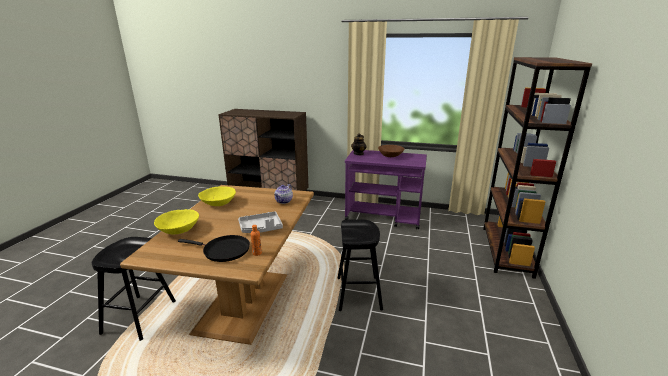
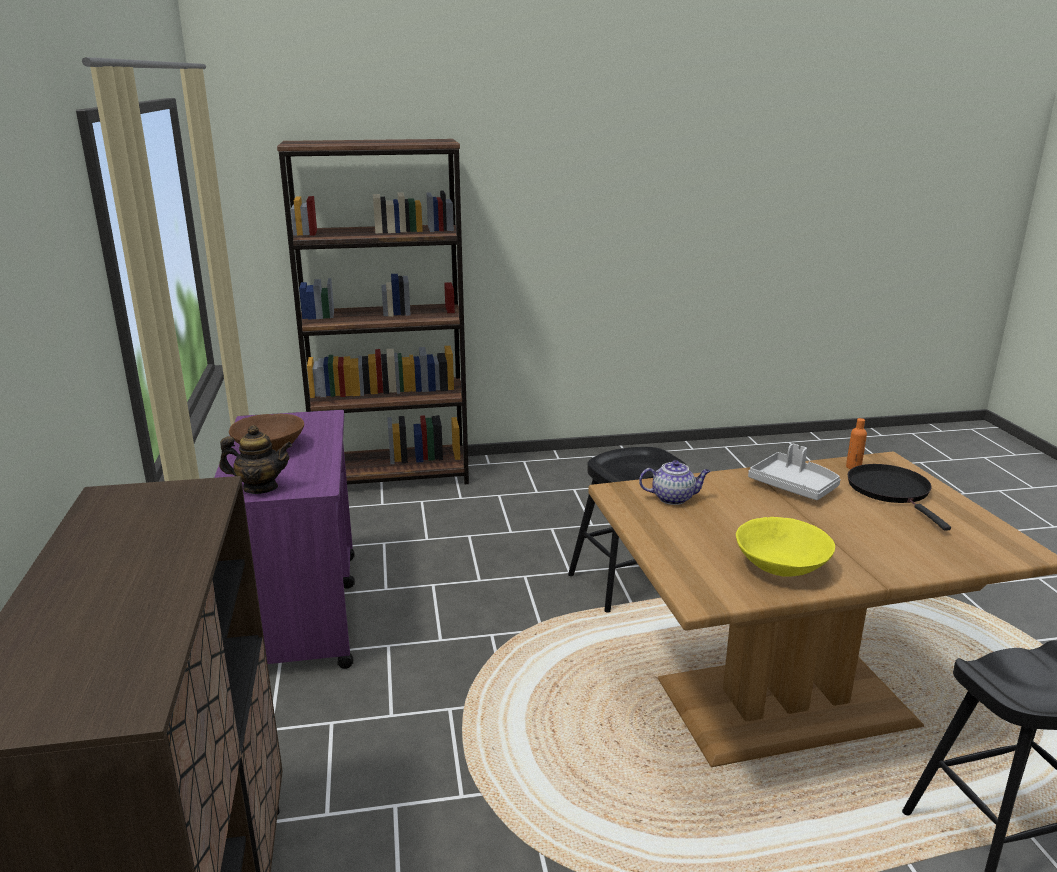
camera: 115 degrees left, 0 degrees up
(179, 230) = (924, 558): yellow bowl -> none

